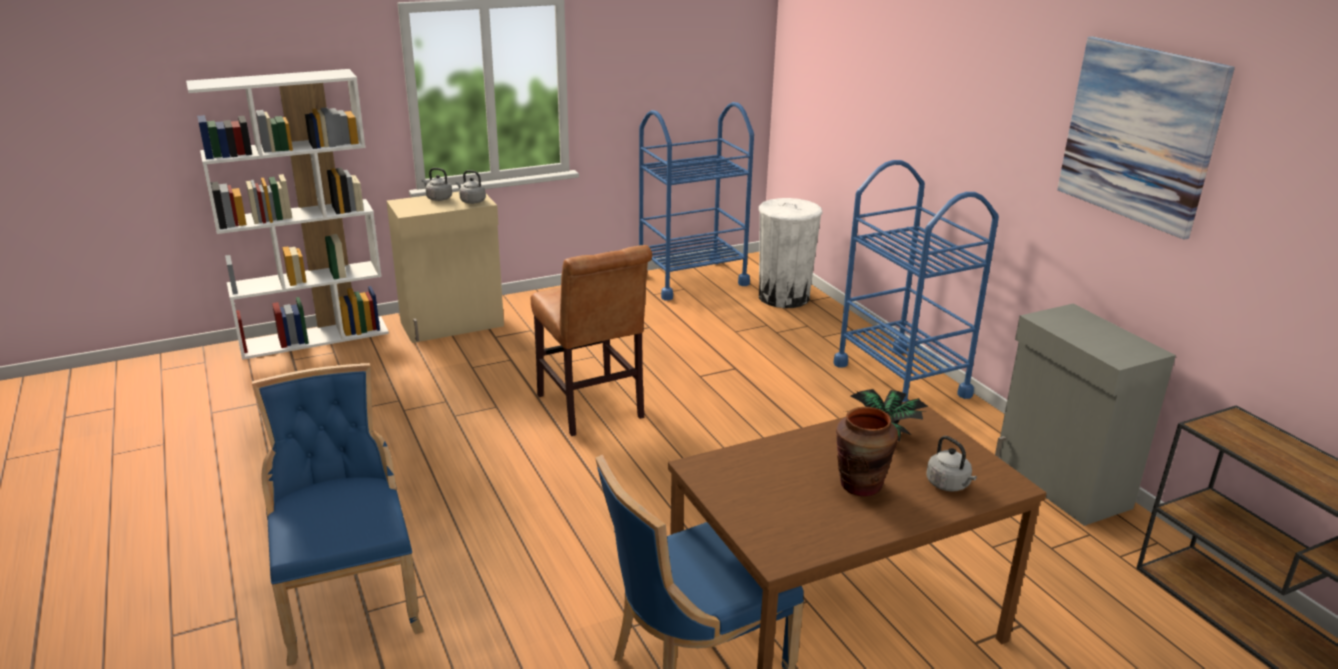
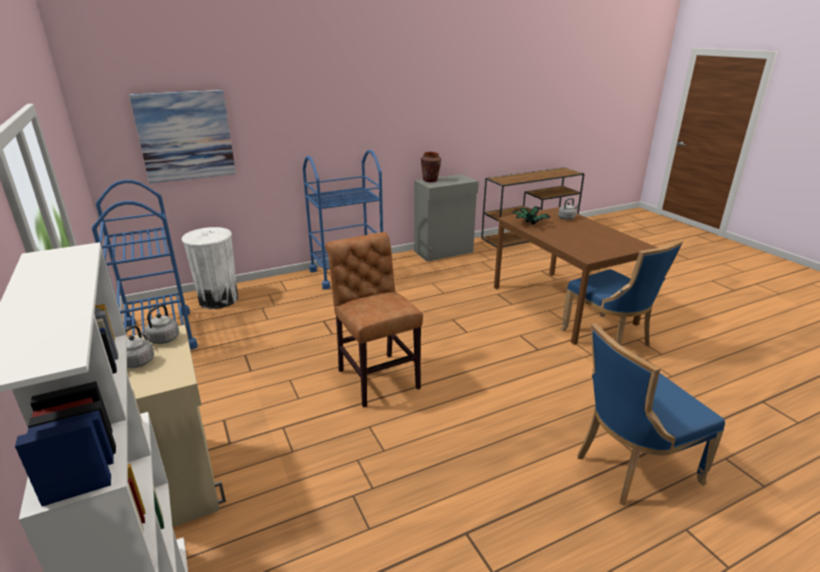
camera: 90 degrees left, 0 degrees up
(592, 409) = (376, 377): brown chair -> brown chair turned 90 degrees counterclockwise
(860, 485) = (578, 230): brown vase -> brown vase (430, 180)
(1139, 134) = (422, 94): picture -> picture (185, 136)

